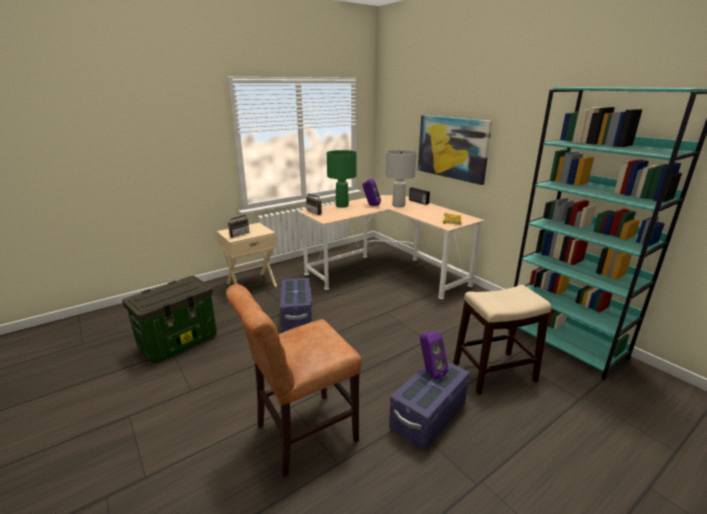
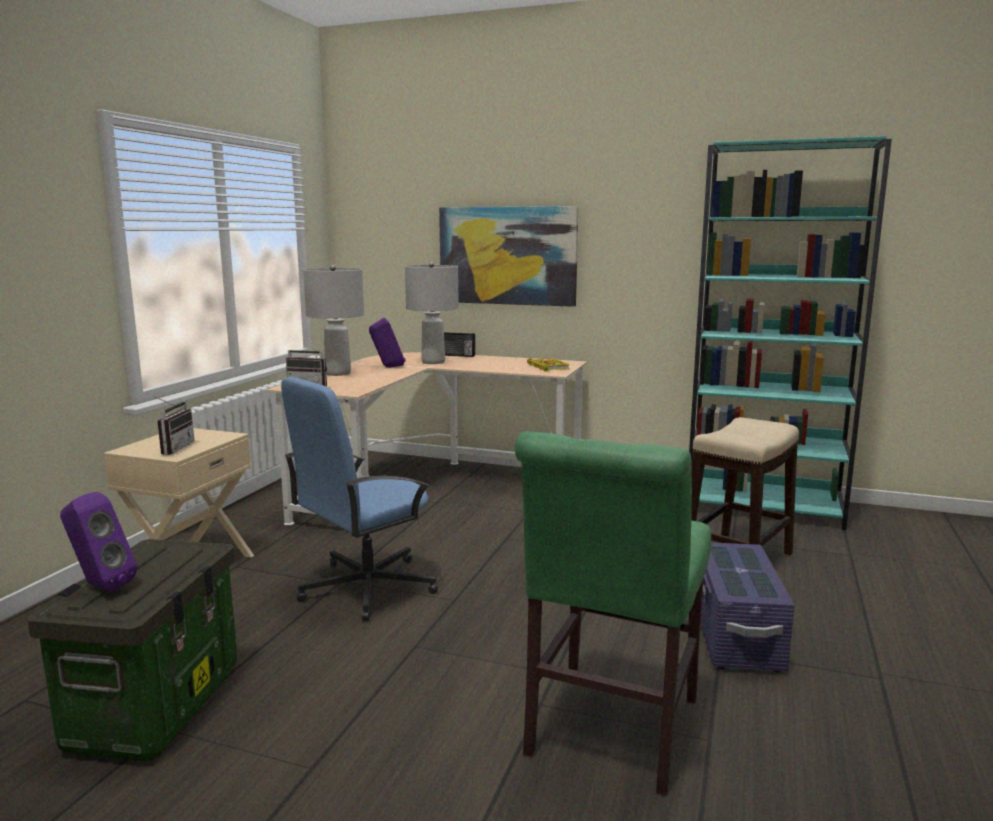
camera: 35 degrees left, 10 degrees down
(297, 317) = (365, 587): purple storage box -> blue office chair
(301, 435) = (609, 732): brown chair -> green chair
(342, 205) = (338, 373): green table lamp -> grey table lamp
(430, 372) = (721, 559): purple speaker -> purple speaker (100, 586)

